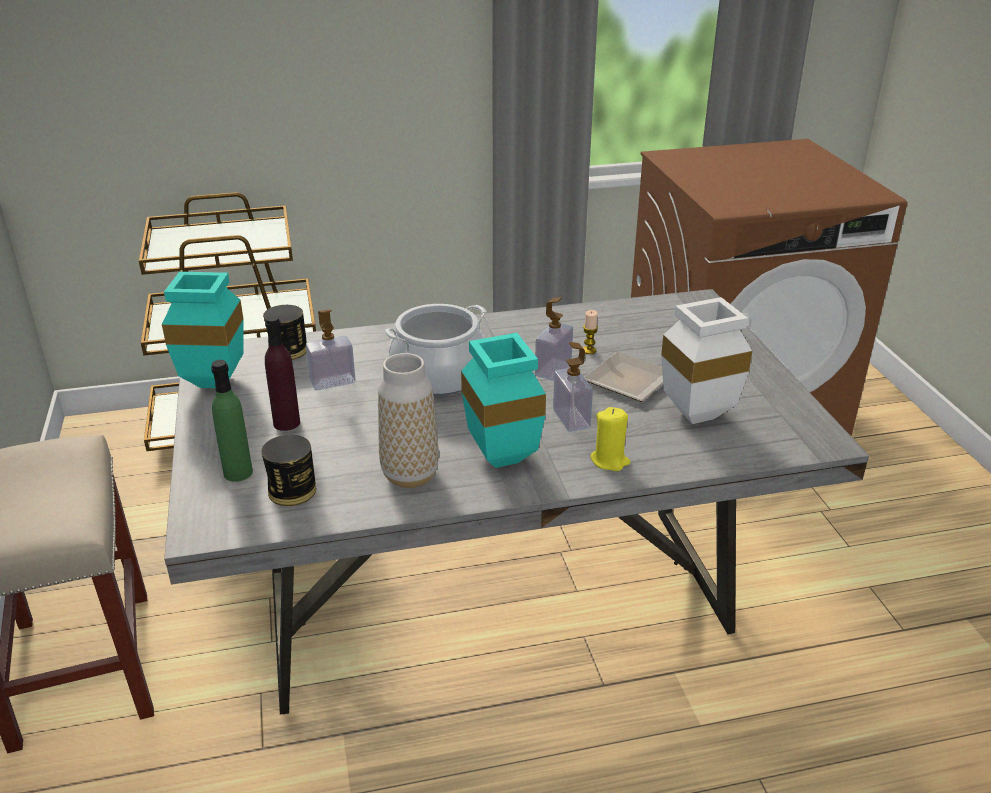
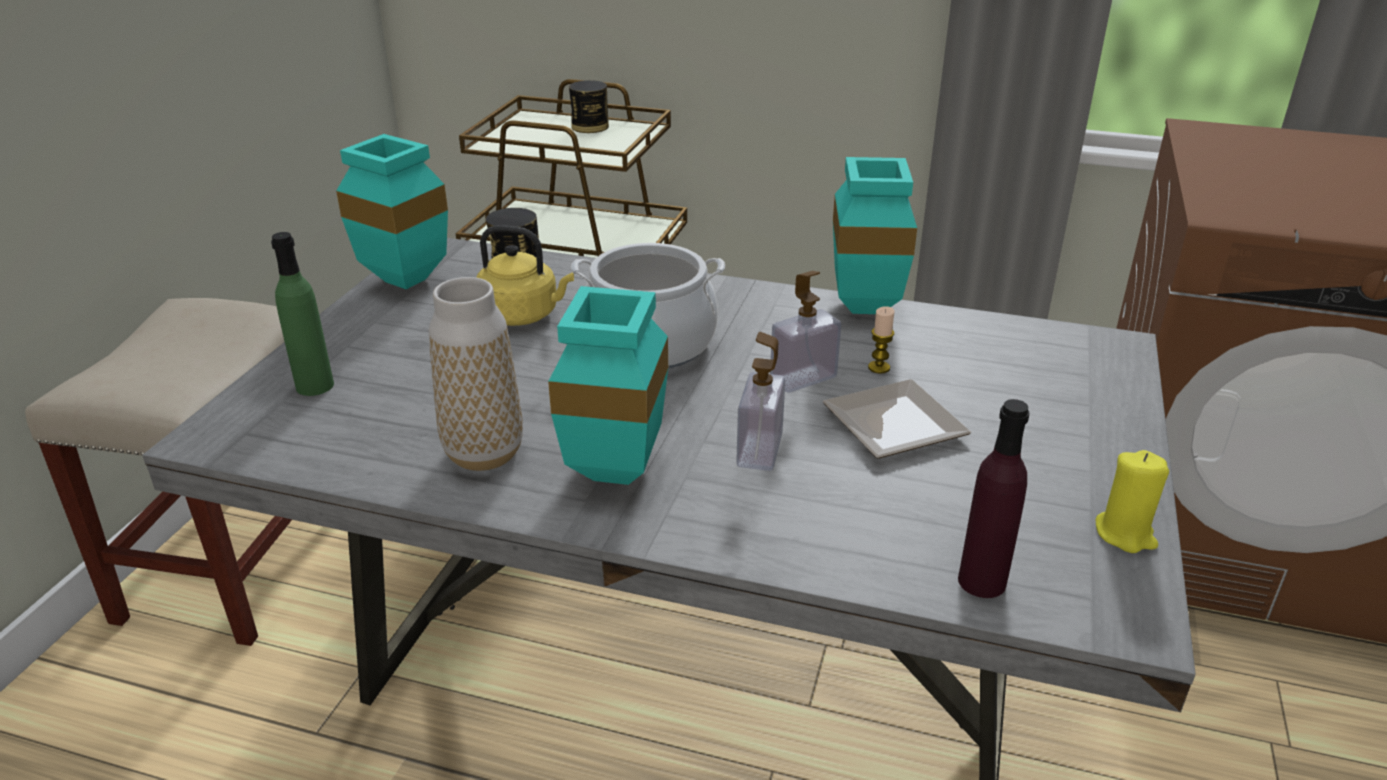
camera: 30 degrees right, 0 degrees up
(286, 423) = (424, 346): purple bottle -> purple bottle (982, 581)
(292, 491) = (342, 426): can -> can (590, 126)
(332, 382) = (523, 315): soap dispenser -> yellow kettle
(542, 314) = (861, 304): none -> turquoise vase
(610, 461) = (753, 526): yellow candle -> yellow candle (1125, 534)
(695, 417) = (943, 508): white vase -> none

